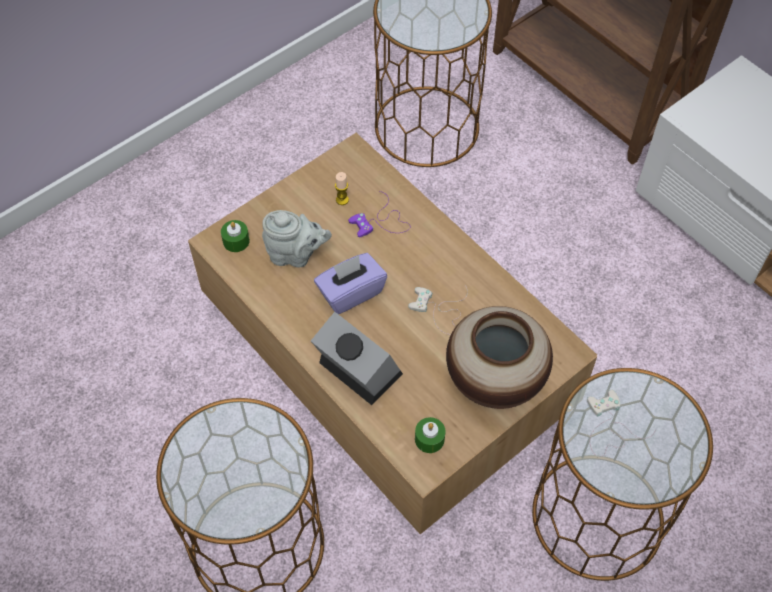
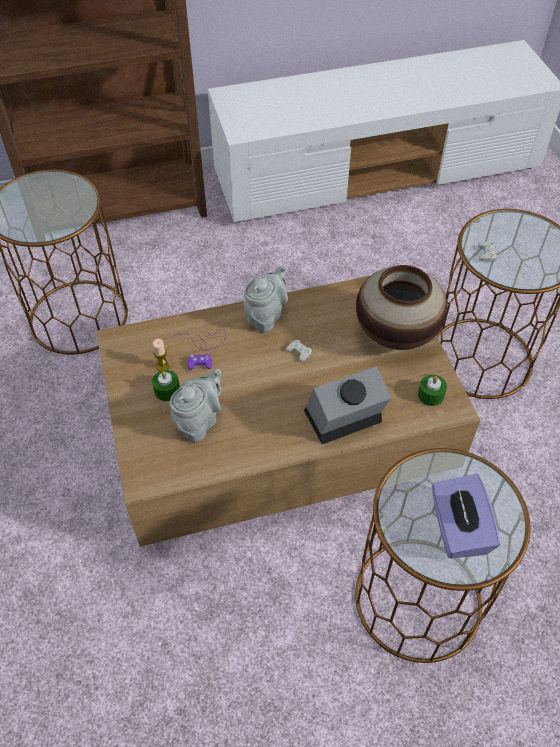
camera: 65 degrees left, 5 degrees down
(236, 241) = (153, 463): green candle -> green candle (167, 390)
(350, 293) = (263, 396): purple tissue box -> purple tissue box (457, 529)
(451, 255) = (266, 316): none -> grey teapot

